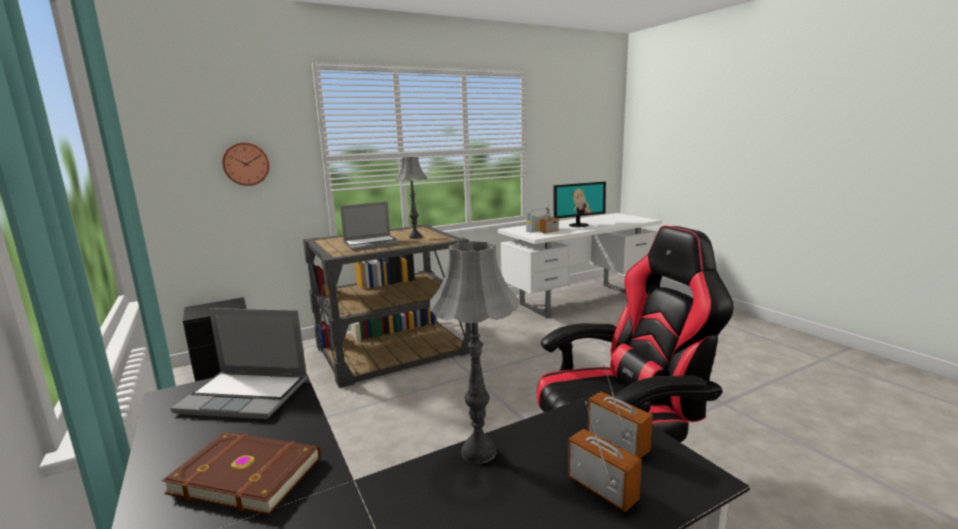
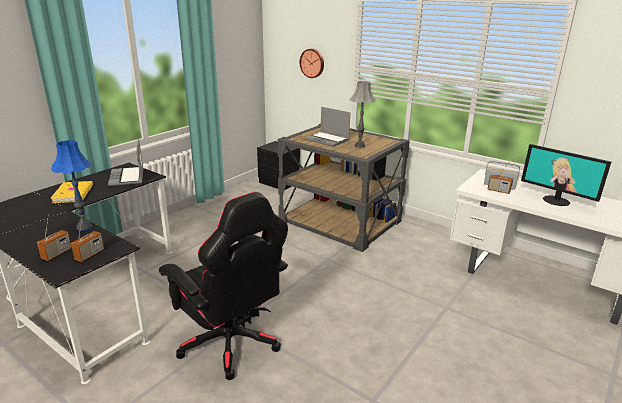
camera: 65 degrees right, 10 degrees up
(247, 473) = (74, 194): brown book -> yellow book
(479, 452) = (84, 227): grey table lamp -> blue table lamp

